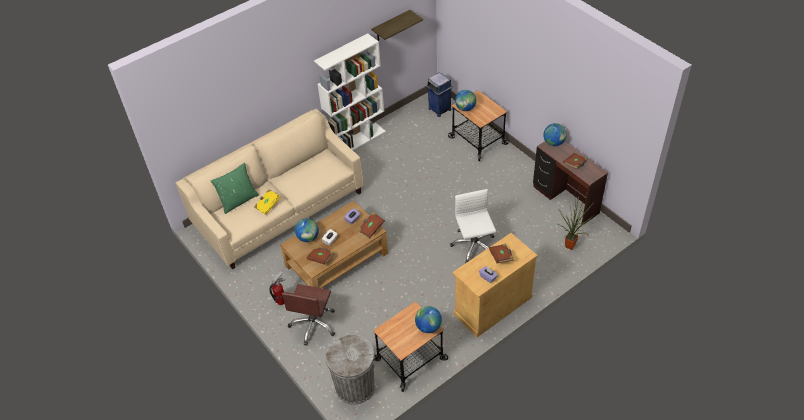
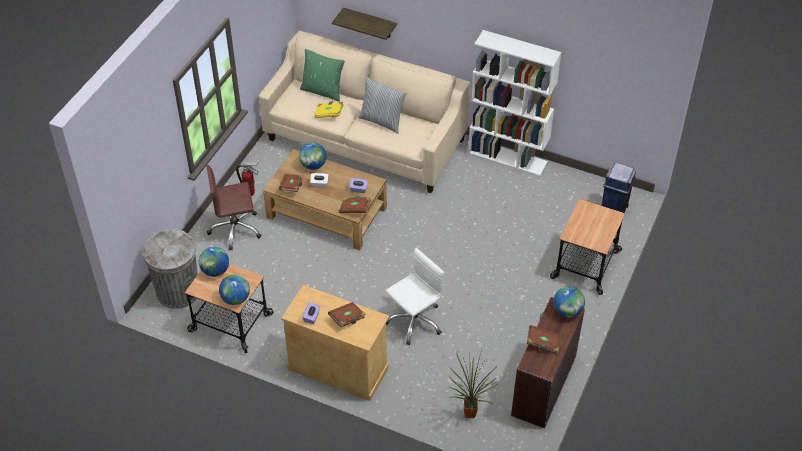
camera: 60 degrees right, 0 degrees up
(300, 177) = (382, 121): none -> pillow
(391, 26) = (599, 68): shelf -> shelf (370, 23)
(465, 108) = (582, 213): globe -> globe (215, 271)

